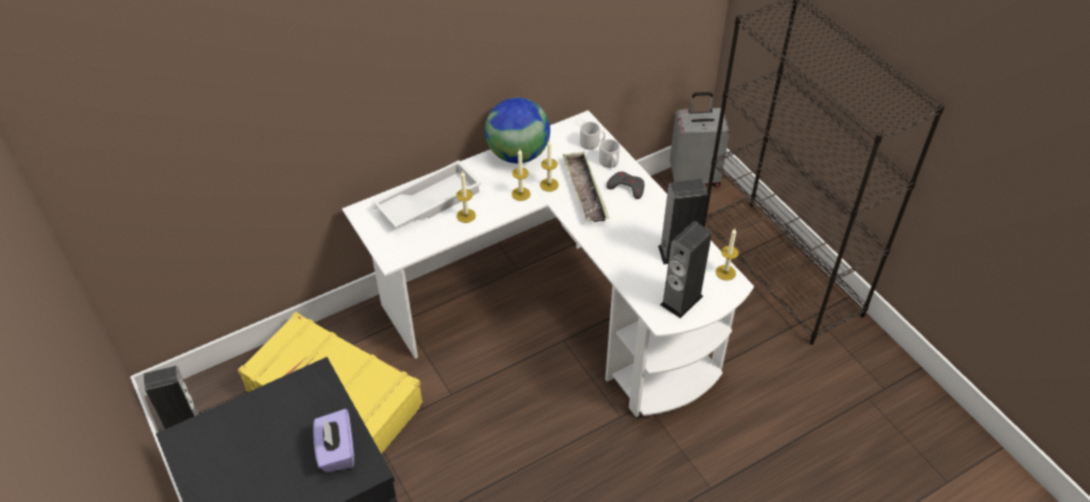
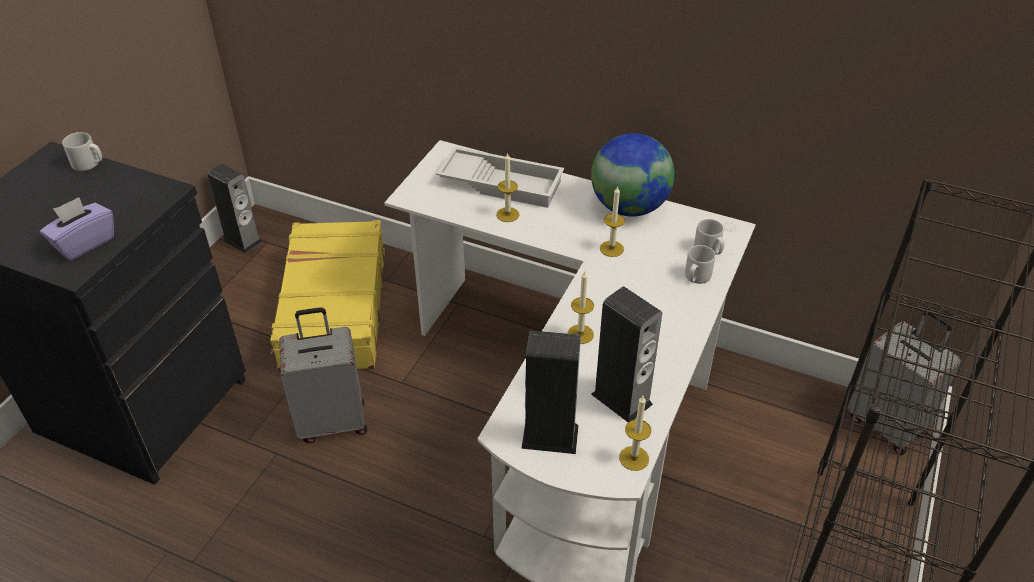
camera: 55 degrees right, 5 degrees down
(223, 416) = (89, 164): none -> grey mug
(450, 455) = (332, 421): none -> grey suitcase
(521, 194) = (576, 235): candle -> candle (580, 334)
(585, 191) = (632, 278): tray -> none
(626, 187) = (675, 308): grey game controller -> none

